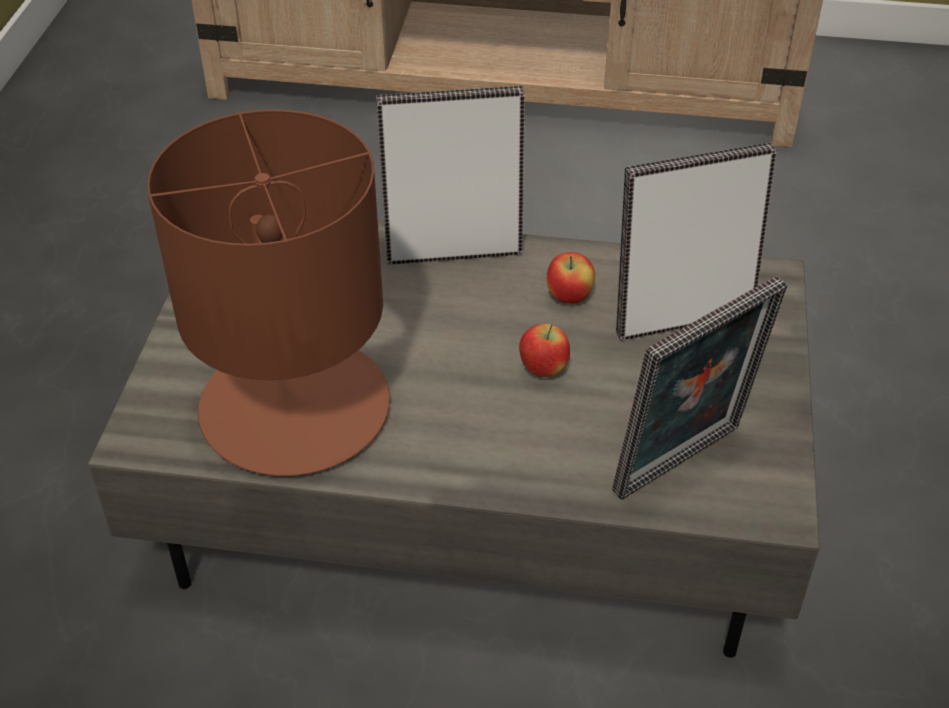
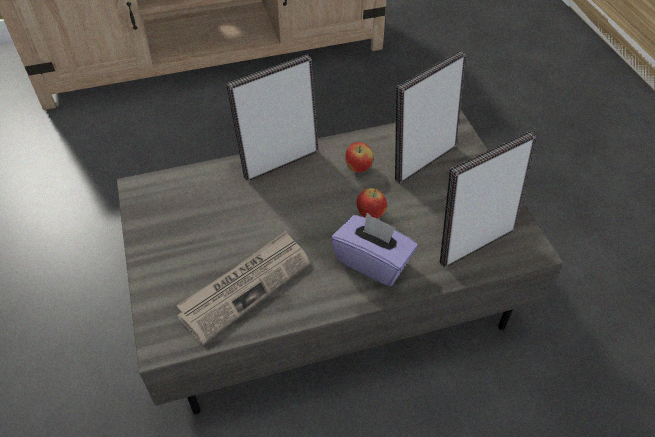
camera: 25 degrees left, 5 degrees up
(294, 406) = (245, 286): brown table lamp -> newspaper
(502, 437) = (373, 262): none -> purple tissue box
(683, 465) = (473, 242): picture frame -> picture frame turned 150 degrees counterclockwise

